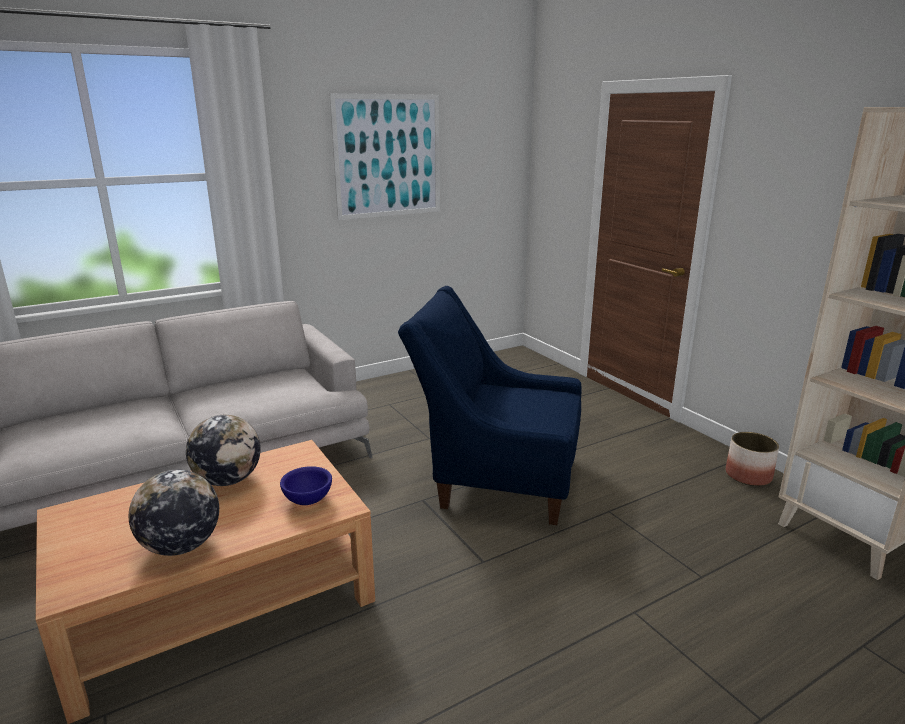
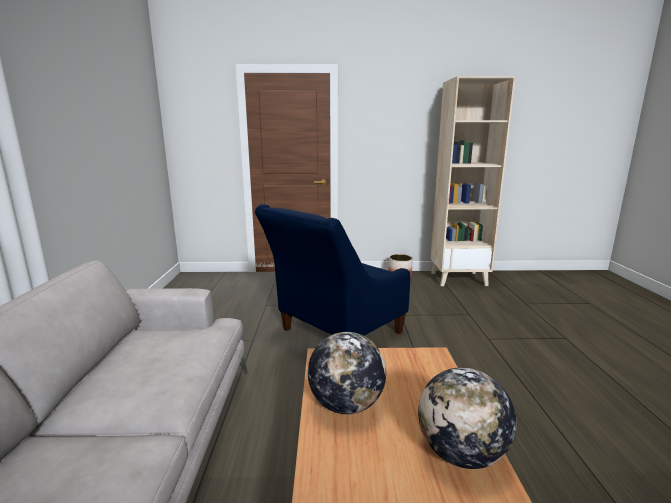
camera: 60 degrees left, 5 degrees down
(308, 500) = (416, 369): blue bowl -> none
(388, 156) = (89, 109): picture -> none

